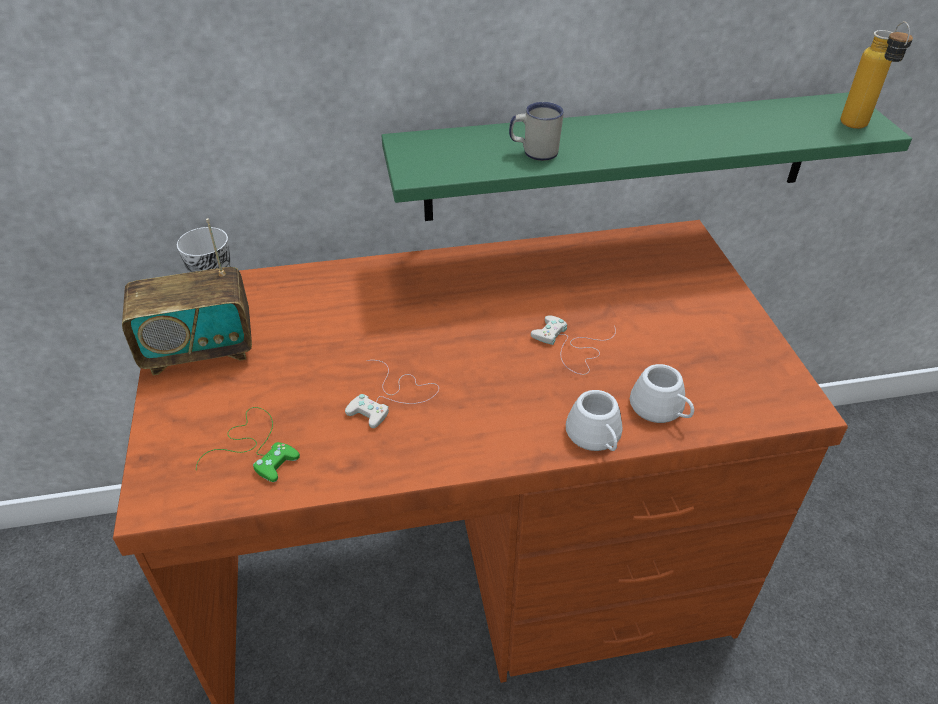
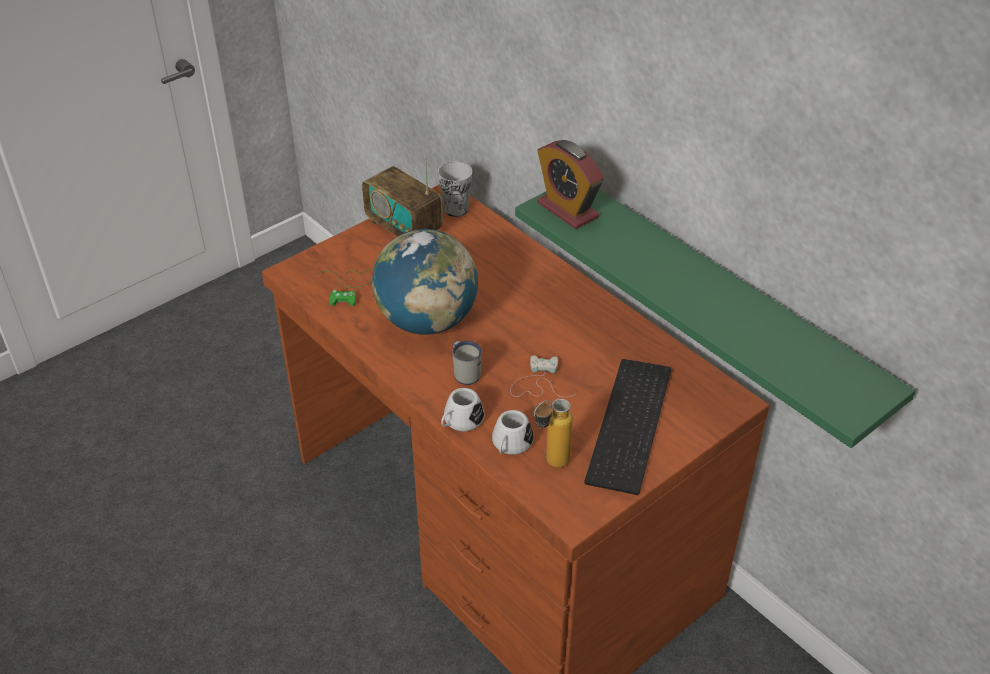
camera: 60 degrees right, 0 degrees up
(393, 397) = (427, 321): white game controller -> globe
(439, 159) = (567, 210): none -> alarm clock
(534, 152) = (617, 246): white mug -> white mug (465, 372)
(683, 308) = (632, 426): none -> keyboard
(858, 128) = (834, 403): bottle -> bottle (549, 464)

